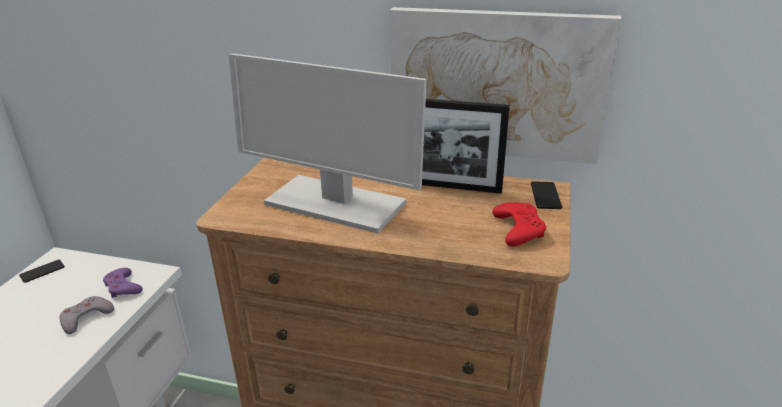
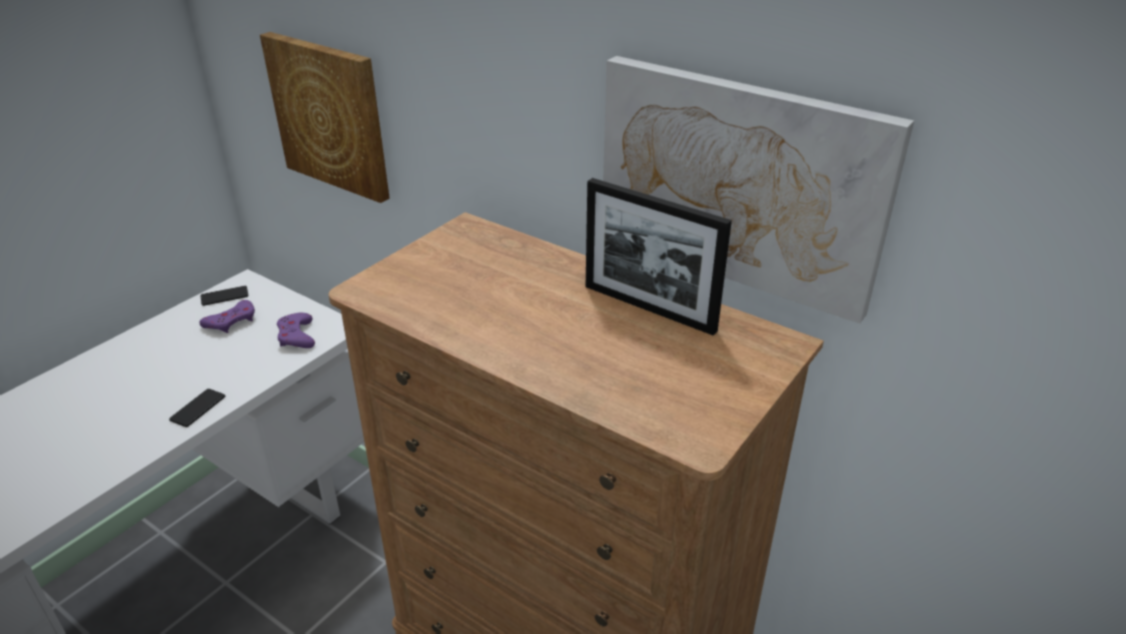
camera: 20 degrees right, 5 degrees up
(58, 288) = (231, 321): none -> purple game controller
(86, 317) = (245, 363): grey game controller -> none
(132, 99) = (330, 115): none -> picture
(333, 204) = (493, 302): monitor -> none
(518, 229) = (698, 392): red game controller -> none
(545, 196) = (771, 353): phone -> phone (198, 408)

